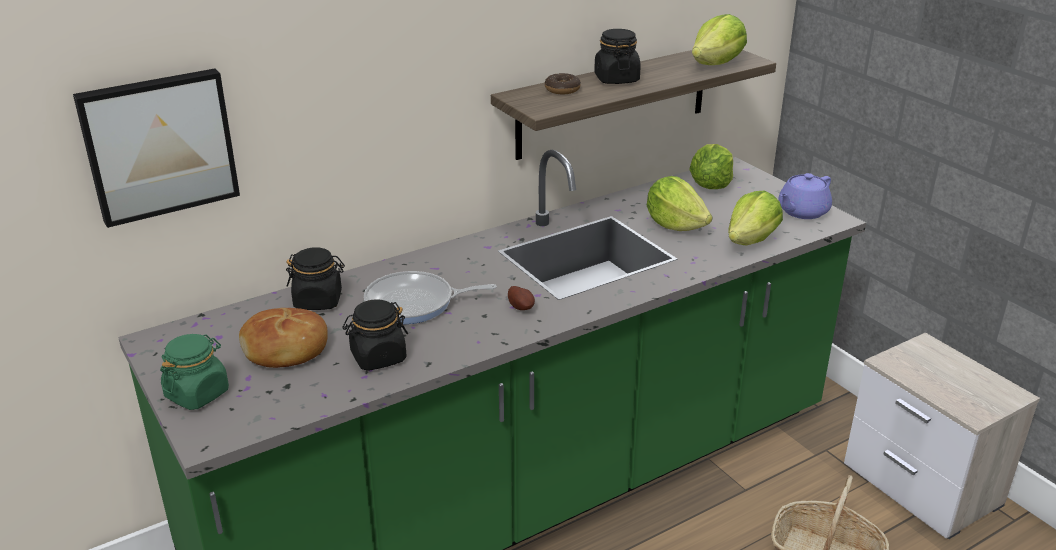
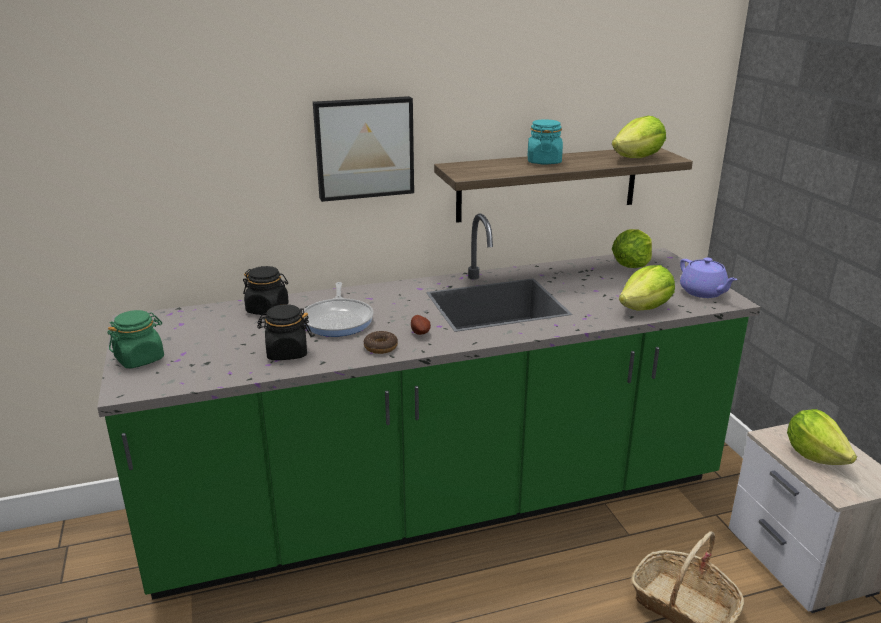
camera: 15 degrees right, 5 degrees down
(159, 145) = (152, 169): picture -> picture (364, 147)
(285, 349) = (222, 338): bread -> none
(415, 303) = (338, 320): frying pan -> frying pan turned 105 degrees counterclockwise
(562, 89) = (493, 165): donut -> donut (380, 347)
(616, 79) = (544, 161): black jar -> turquoise jar
(675, 225) = (584, 290): lettuce -> lettuce (814, 455)
(802, 212) = (703, 292): purple teapot -> purple teapot turned 90 degrees counterclockwise

